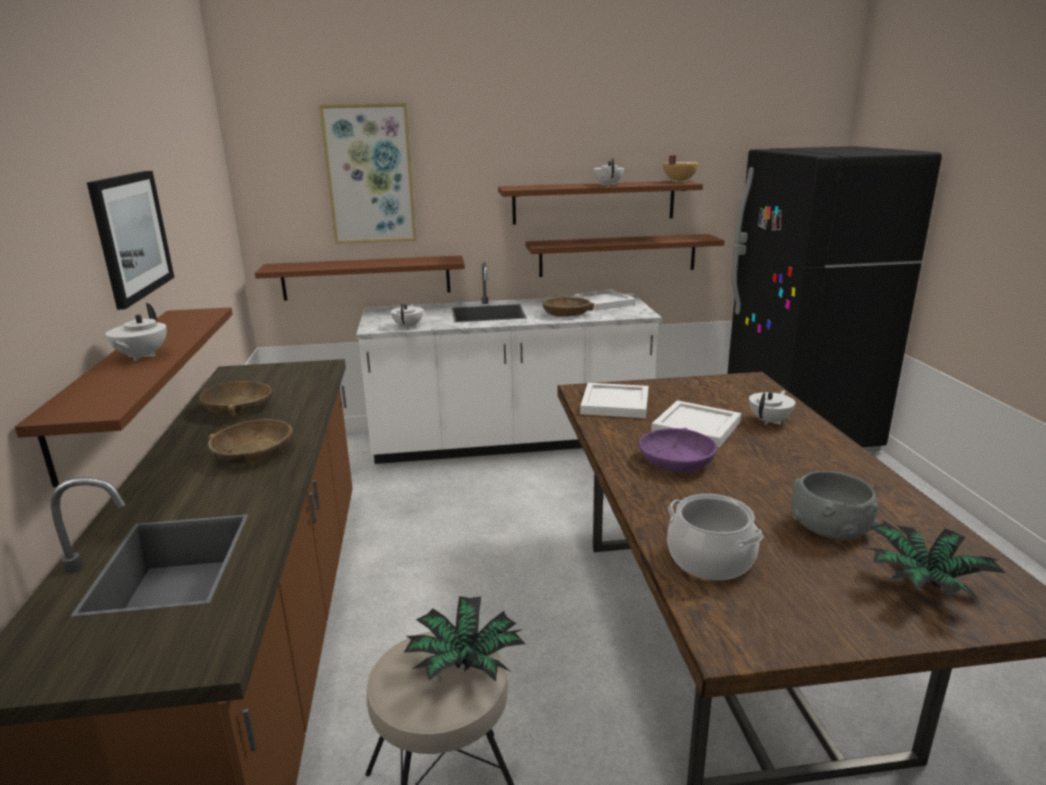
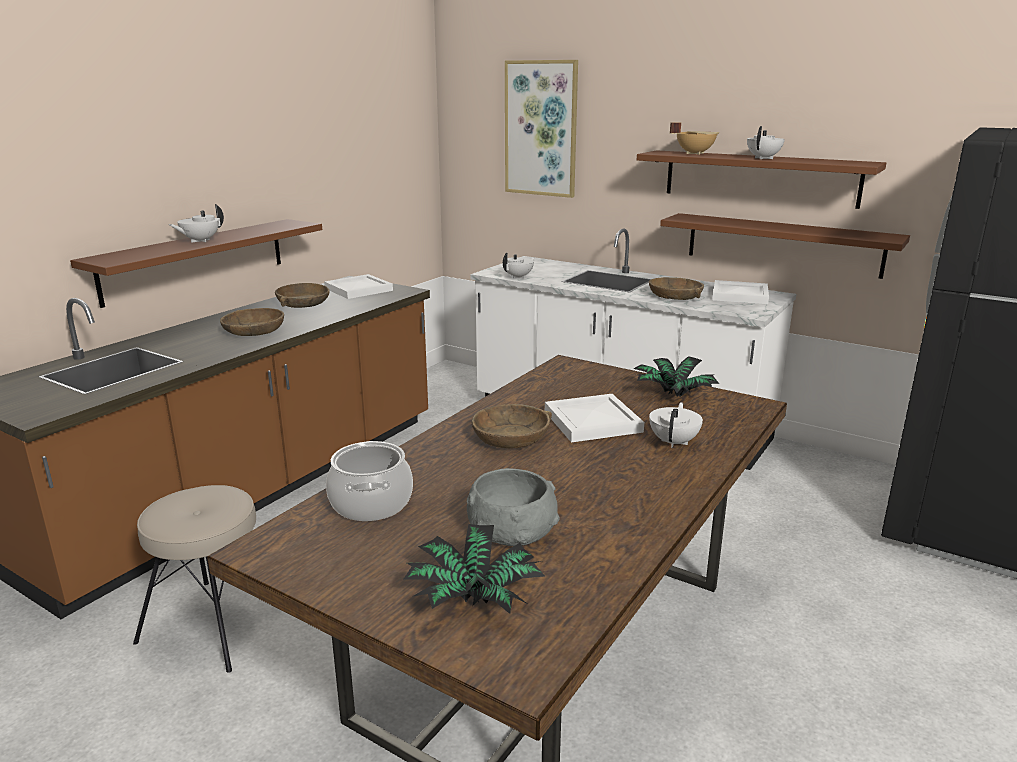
camera: 40 degrees right, 0 degrees up
(131, 236) = (252, 157): picture -> none
(366, 278) = (528, 228): brown shelf -> none
(465, 664) = (215, 512): potted plant -> potted plant (672, 395)
(614, 403) = (568, 381): white tray -> white tray (359, 289)
(676, 461) = (511, 437): purple bowl -> brown bowl
(678, 181) = (862, 162): beige cooking pot -> beige cooking pot (694, 153)
(770, 421) = (674, 442): white teapot -> white teapot turned 60 degrees counterclockwise

